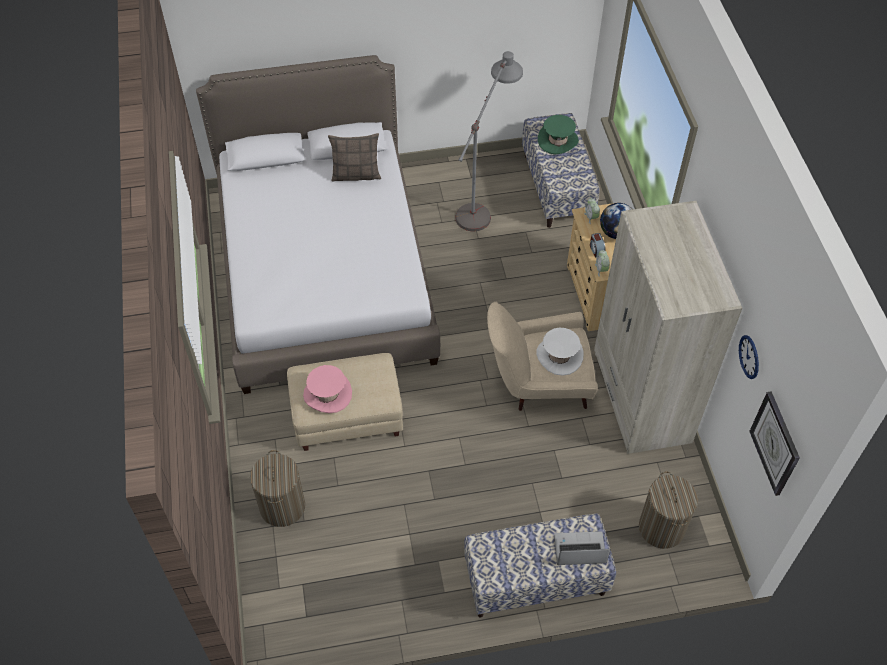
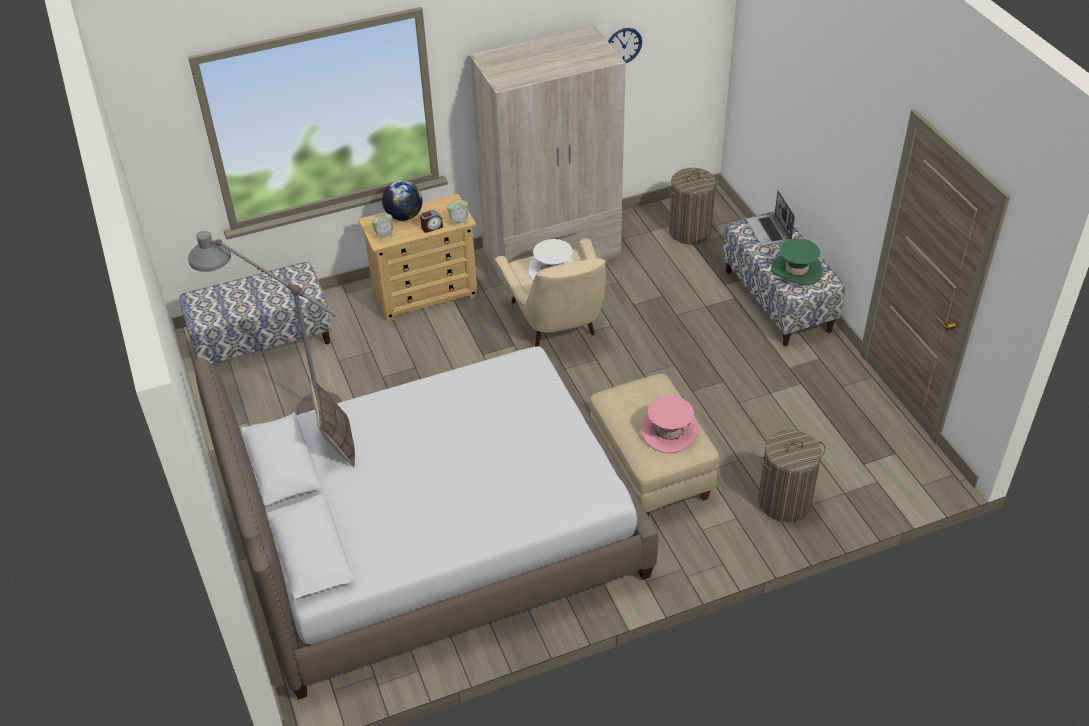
camera: 100 degrees left, 10 degrees down
(557, 140) = (231, 300): green hat -> green hat (796, 270)
(775, 443) = (693, 46): wall clock -> none

